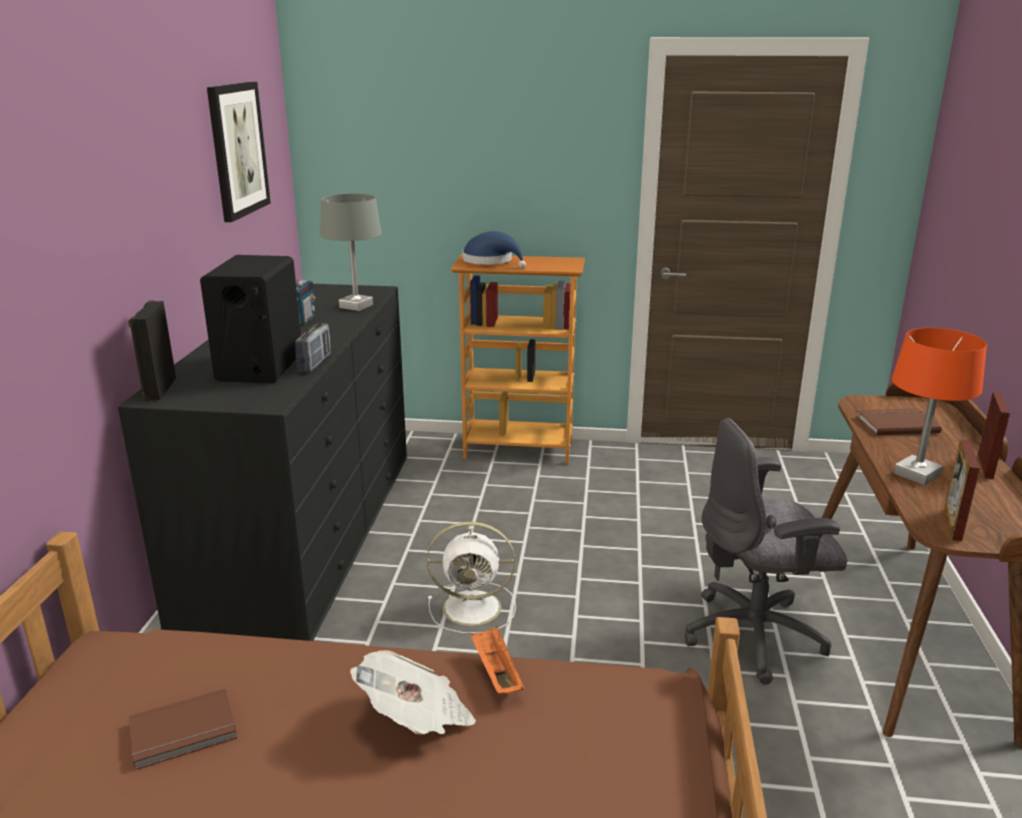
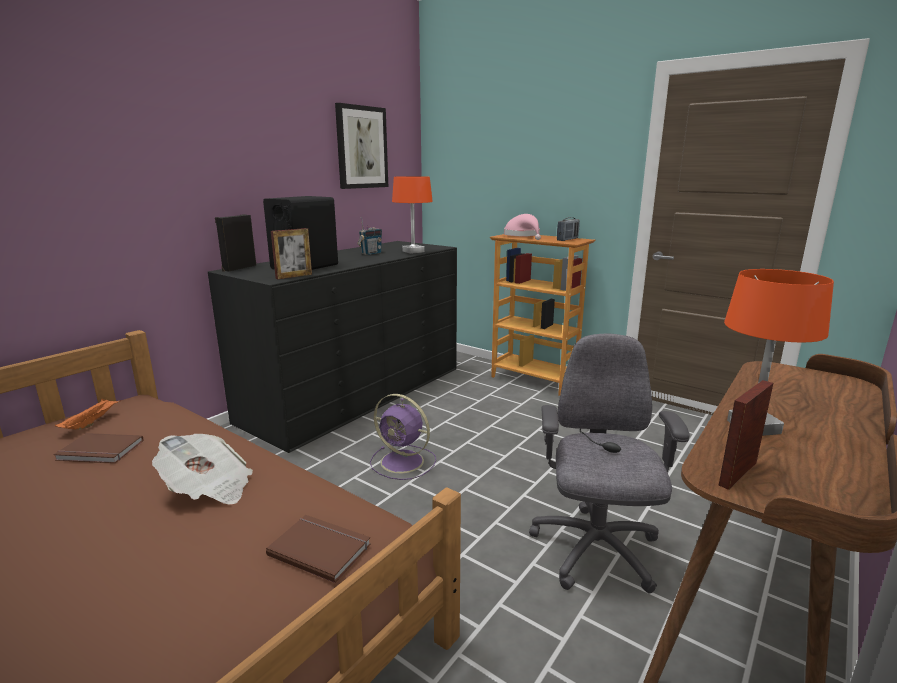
camera: 30 degrees right, 5 degrees down
(315, 363) = (335, 269): radio -> radio (567, 239)
(356, 306) = (413, 251): grey table lamp -> orange table lamp
(474, 608) = (404, 462): white fan -> purple fan
(491, 261) = (523, 236): blue hat -> pink hat
(496, 673) = (288, 480): orange tray -> orange tray (91, 422)
(756, 636) = (595, 551): grey office chair -> grey office chair turned 75 degrees clockwise
(895, 424) = (785, 388): brown book -> brown book (321, 548)
(985, 466) = (852, 439): picture frame -> picture frame (294, 276)

